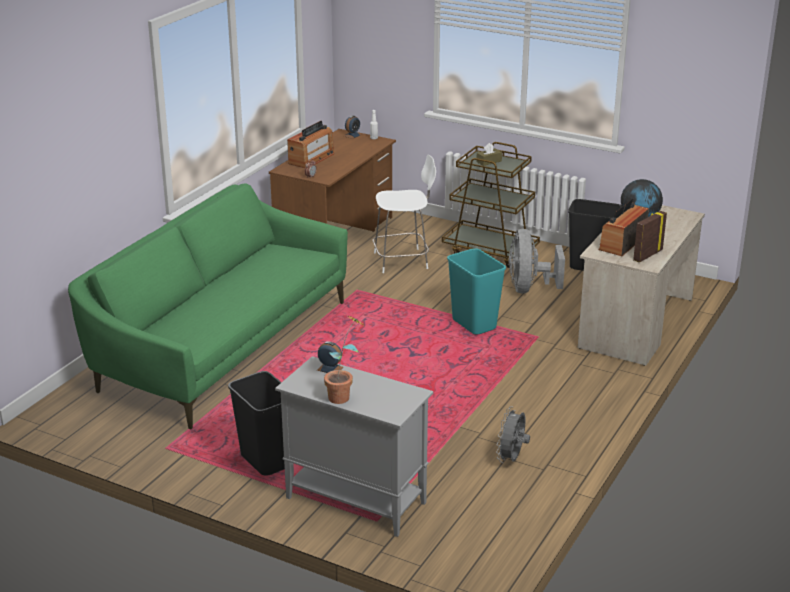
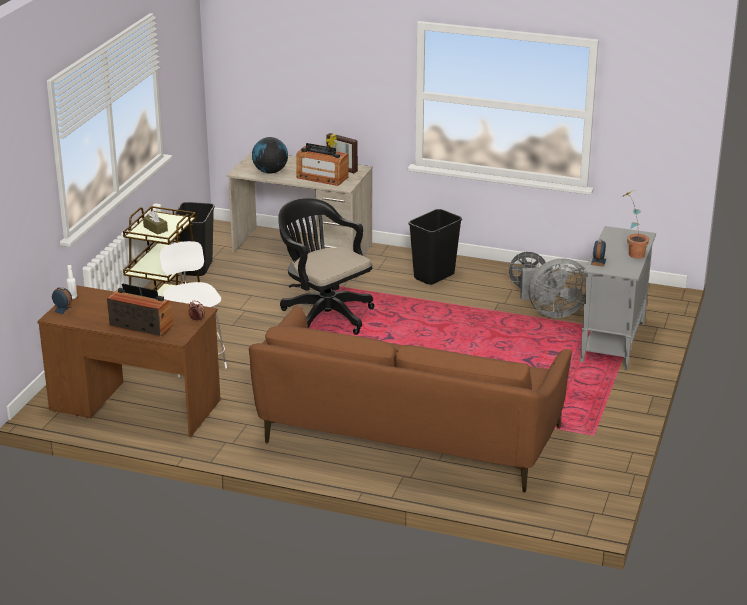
camera: 100 degrees left, 0 degrees up
(221, 346) = (408, 437): green sofa -> brown sofa
(267, 461) = (584, 385): black trash can -> black trash can (433, 276)
(475, 324) = (324, 314): turquoise trash can -> black office chair
(529, 288) = (246, 294): grey fan -> grey fan (553, 312)

